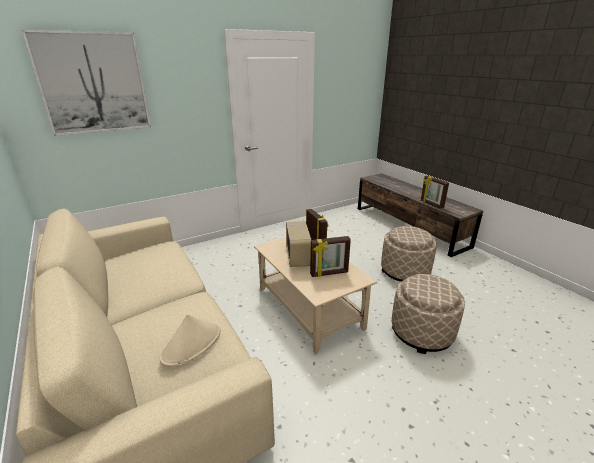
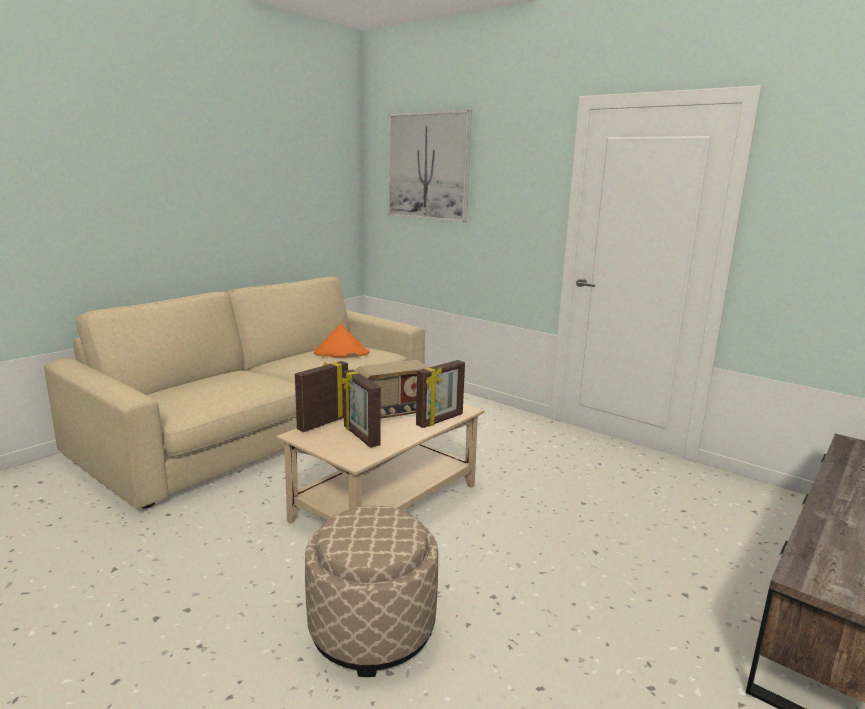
camera: 70 degrees right, 10 degrees down
(151, 262) = (341, 353): none -> orange hat
(192, 344) = (203, 392): beige hat -> none
(404, 272) = (579, 601): beige ottoman -> none
(431, 204) = (810, 532): picture frame -> picture frame (322, 423)

